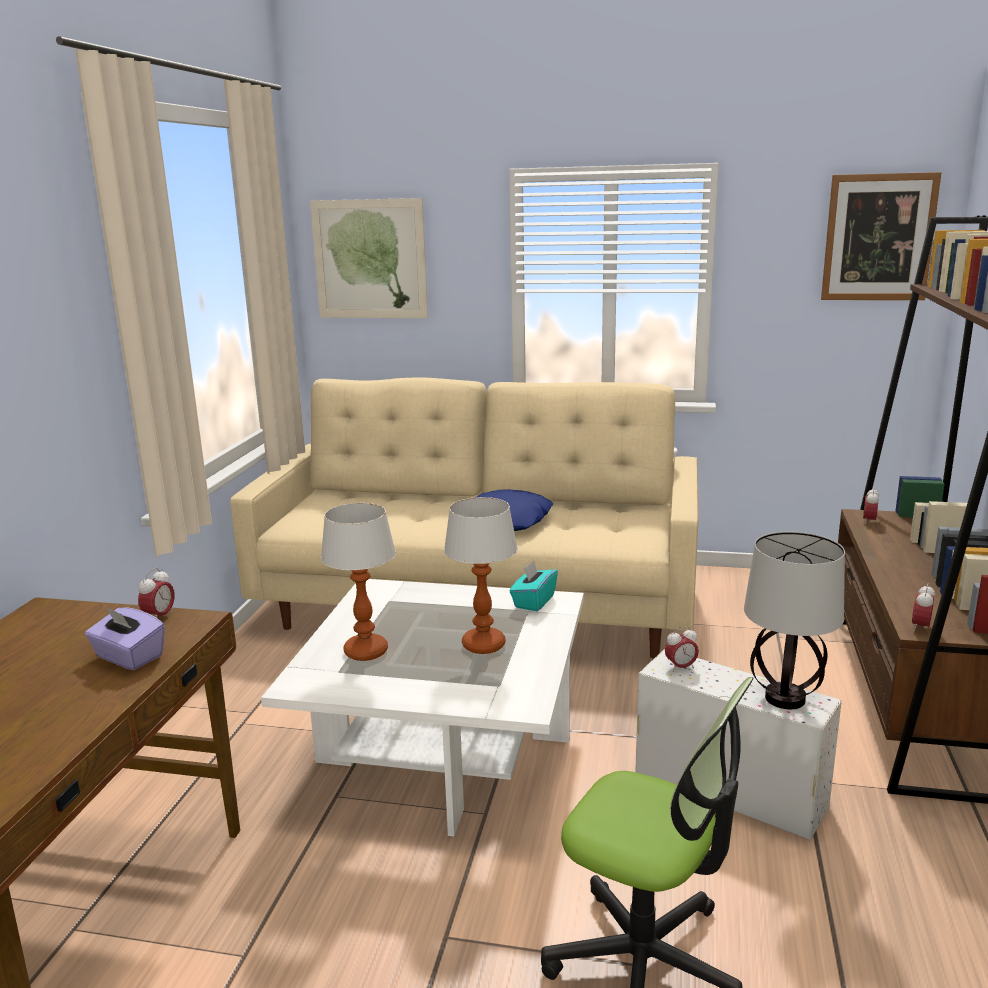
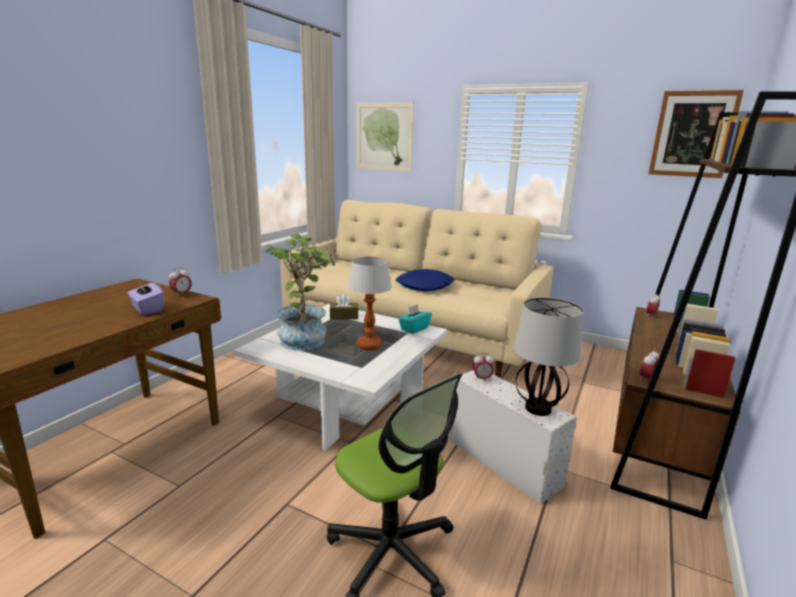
camera: 15 degrees right, 0 degrees up
(366, 651) = (304, 338): table lamp -> potted plant
(403, 599) = (344, 316): none -> brown tissue box

